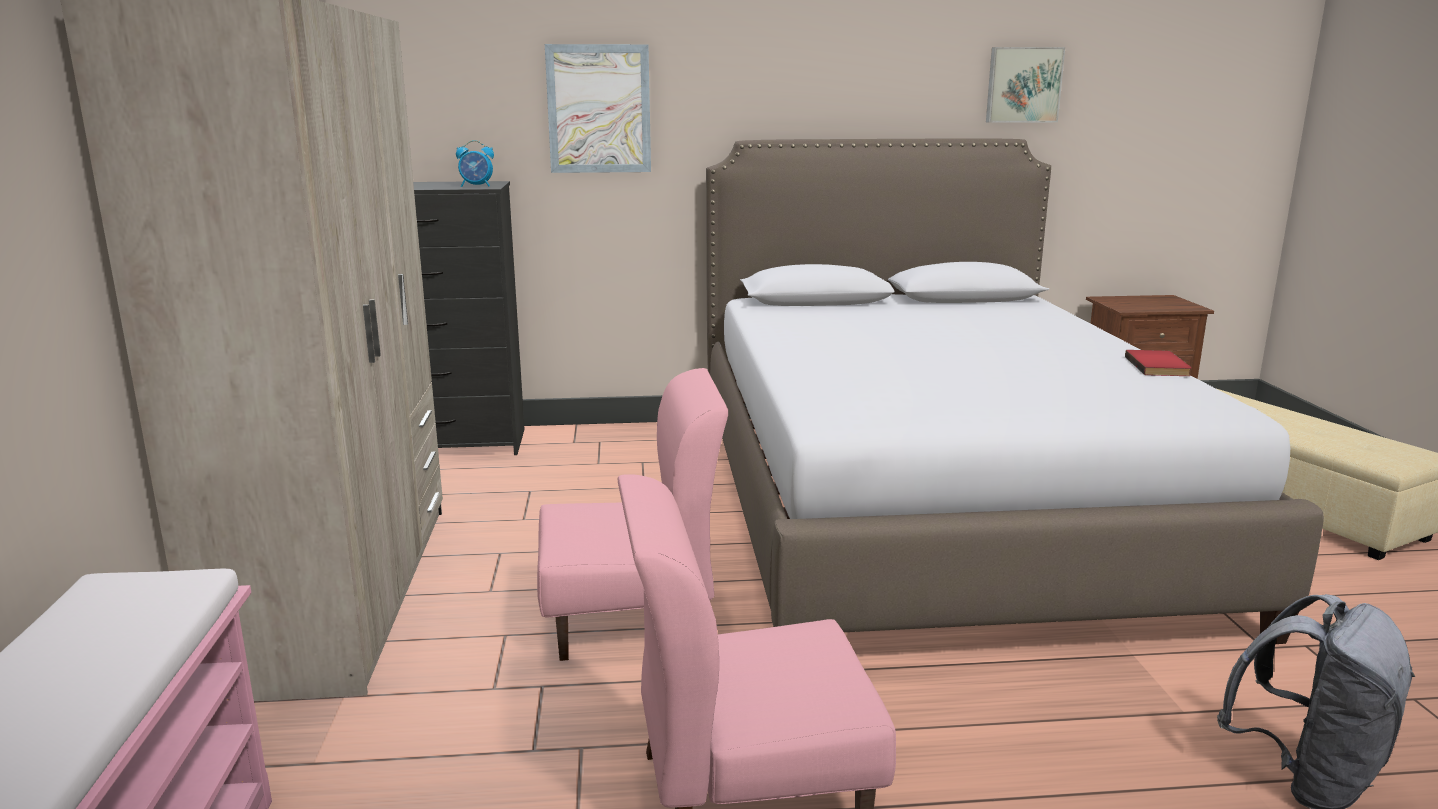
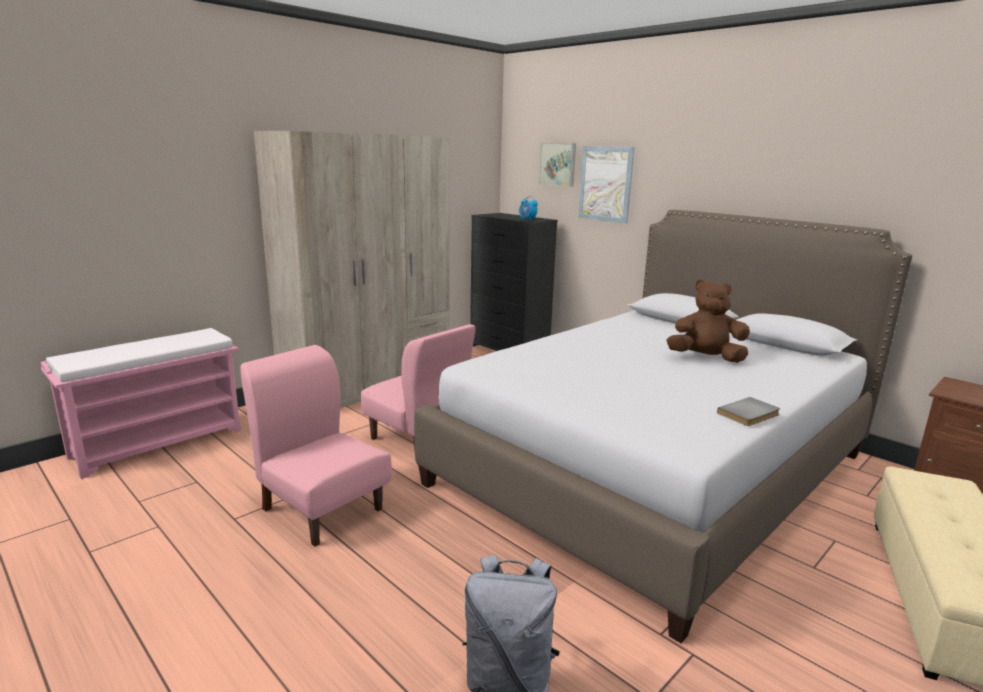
camera: 50 degrees right, 0 degrees up
(967, 331) = (705, 358): none -> brown plush toy
(1023, 85) = (903, 185): picture -> picture (558, 164)
(1159, 366) = (750, 414): red book -> grey book

